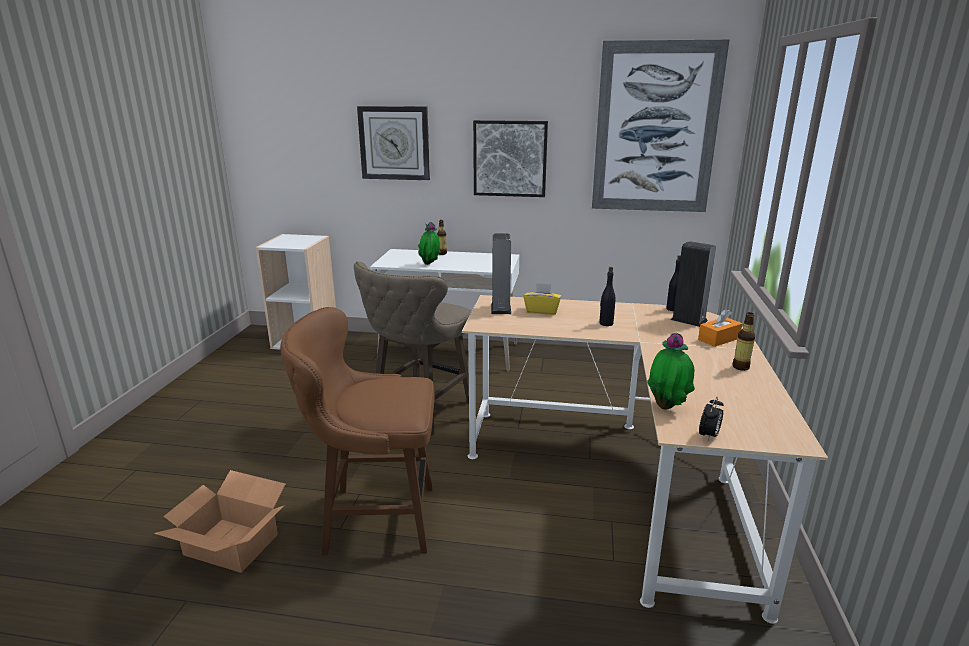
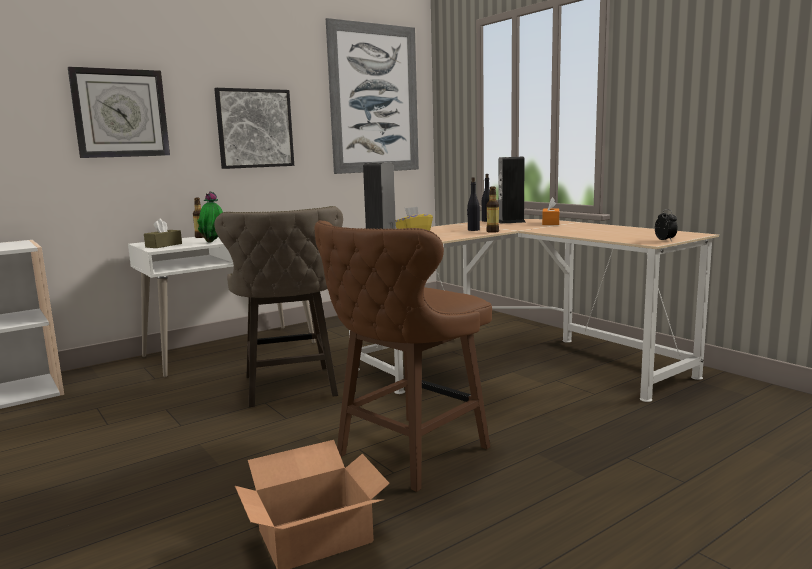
camera: 45 degrees left, 10 degrees down
(397, 259) = (164, 245): none -> brown tissue box
(667, 407) = (617, 239): potted plant -> none
(740, 367) = (595, 226): bottle -> bottle (492, 231)

